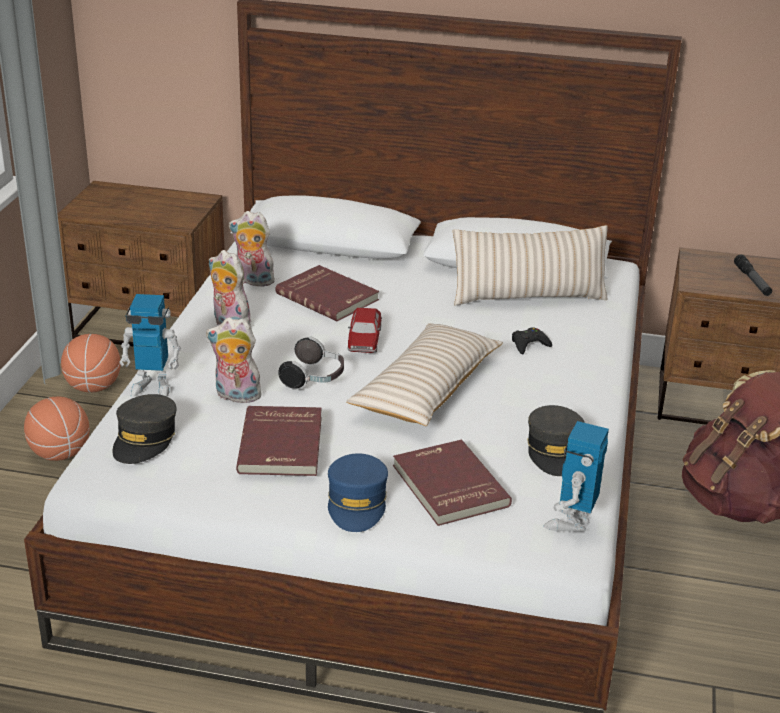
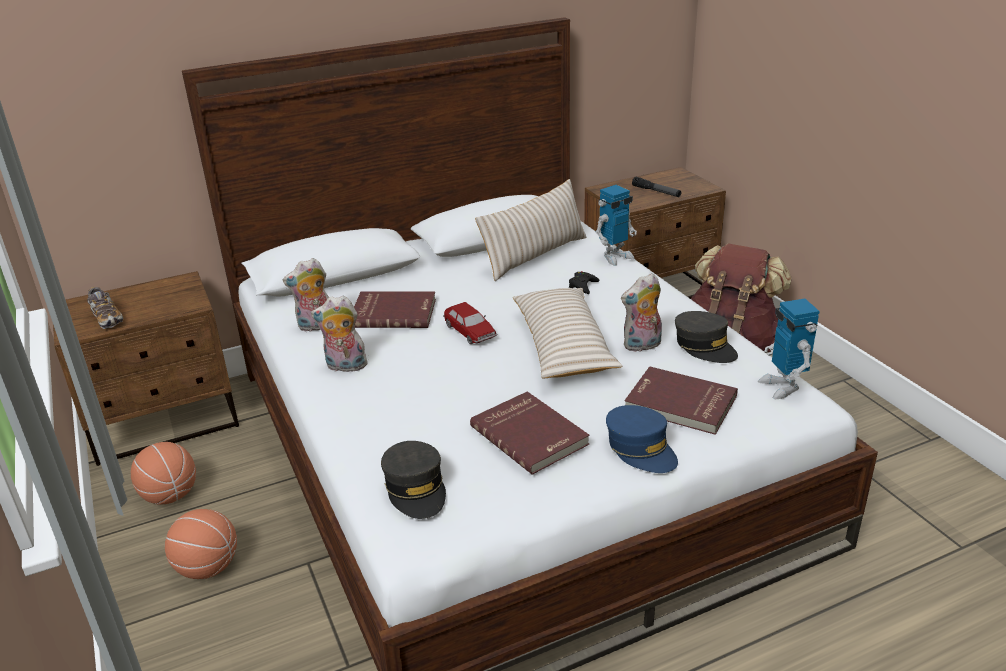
camera: 35 degrees left, 0 degrees up
(112, 209) = (107, 318): none -> shoe
(152, 386) = (353, 444): toy robot -> toy robot (615, 257)
(236, 396) = (436, 418): plush toy -> plush toy (642, 346)
(314, 378) = (477, 375): headphones -> none

